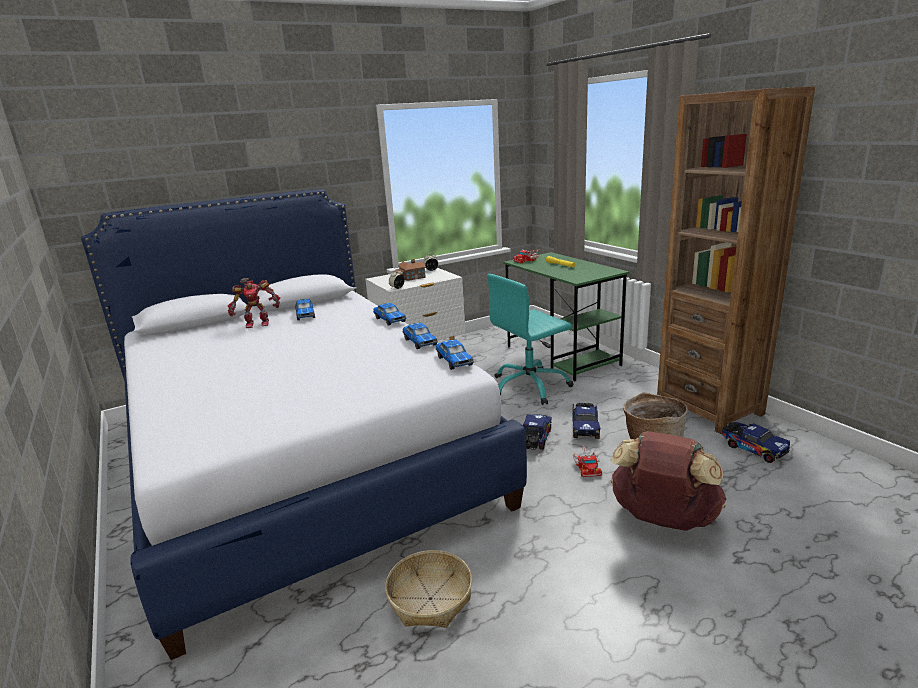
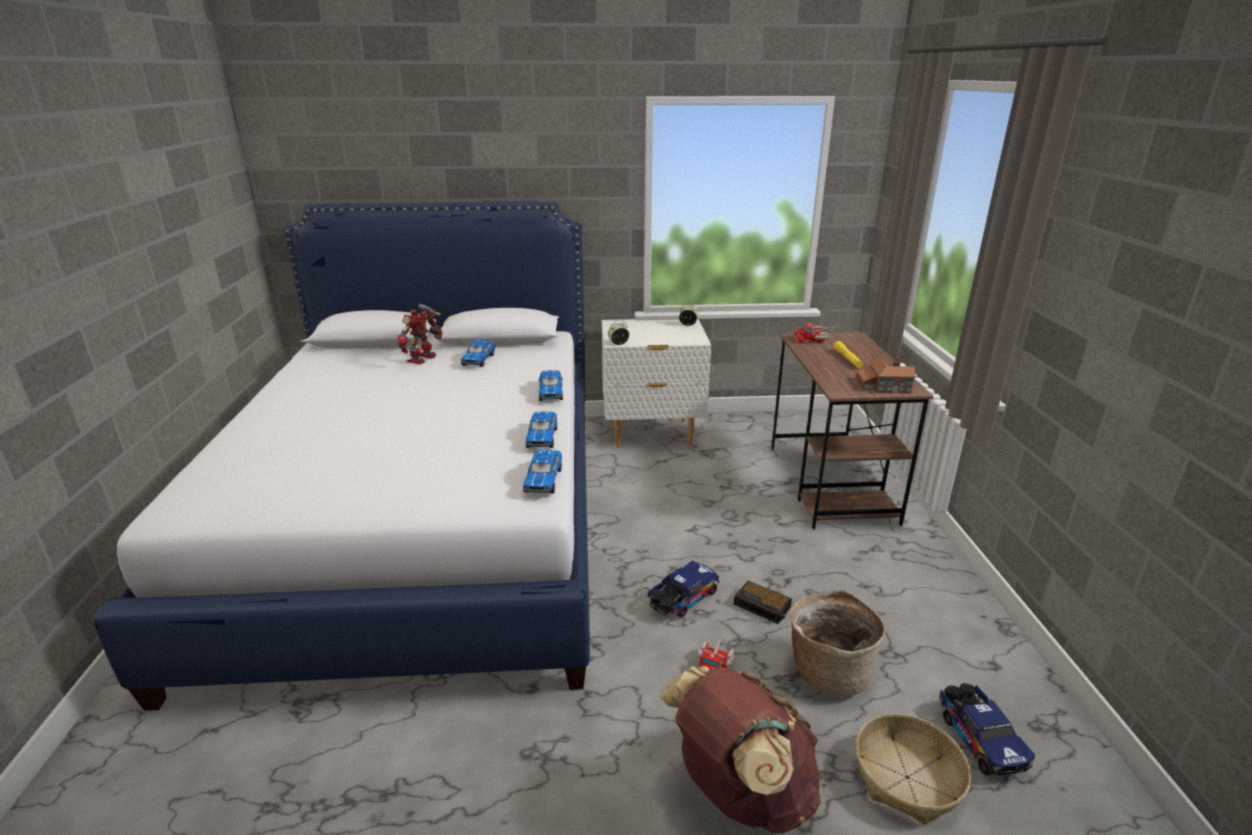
camera: 25 degrees right, 5 degrees up
(257, 323) = (423, 359): toy robot -> toy robot turned 105 degrees clockwise
(409, 277) = (649, 330): toy house -> toy house (882, 386)
(430, 599) = (392, 762): basket -> basket (907, 778)
(529, 387) = (746, 518): turquoise office chair -> none
(562, 356) = (831, 484): green desk -> brown desk
(585, 428) = (763, 606): toy truck -> alarm clock
(709, 408) = (972, 643): brown bookcase -> none

